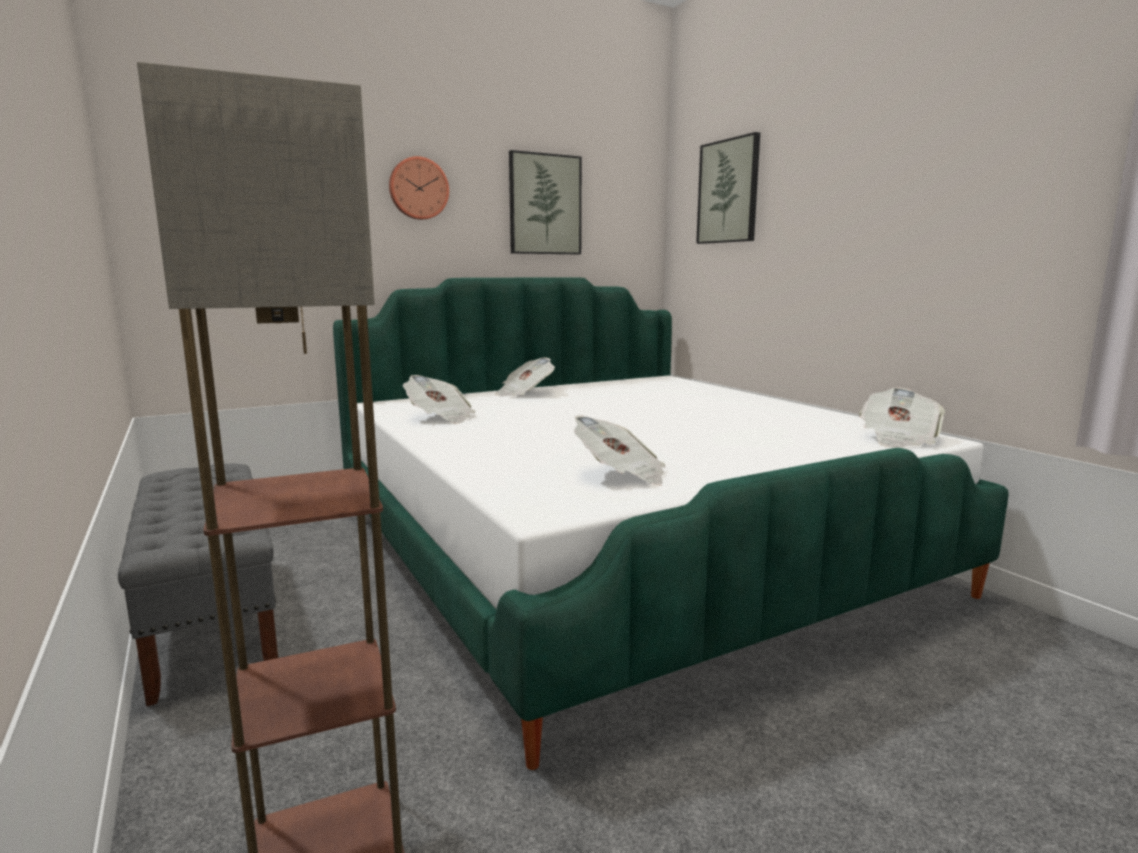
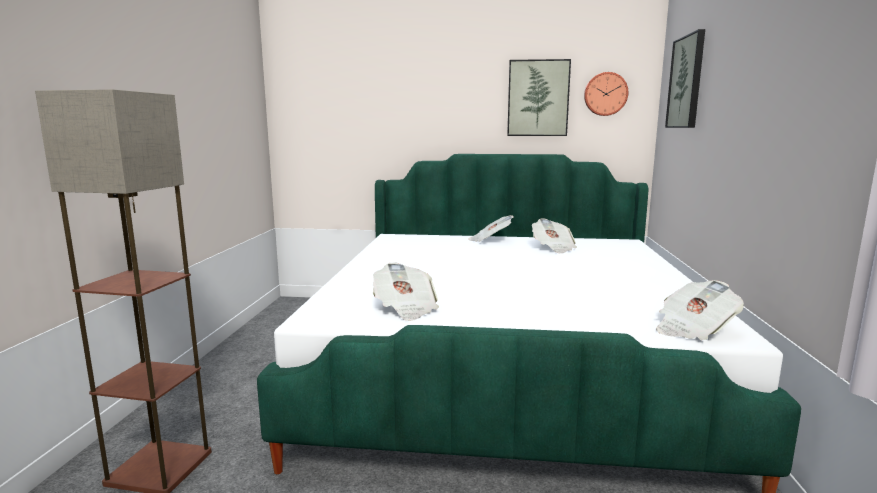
camera: 35 degrees right, 0 degrees up
(211, 617) = (253, 343): grey bench -> none
(418, 188) = (440, 92): wall clock -> wall clock (605, 94)
(440, 417) = (400, 250): newspaper -> newspaper (553, 248)

